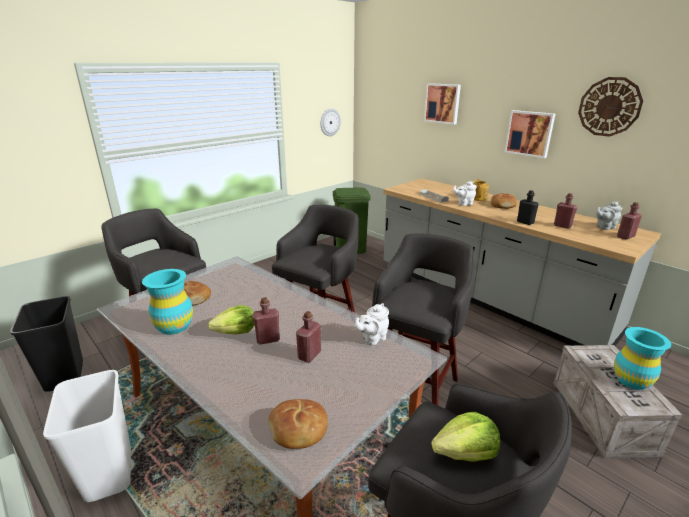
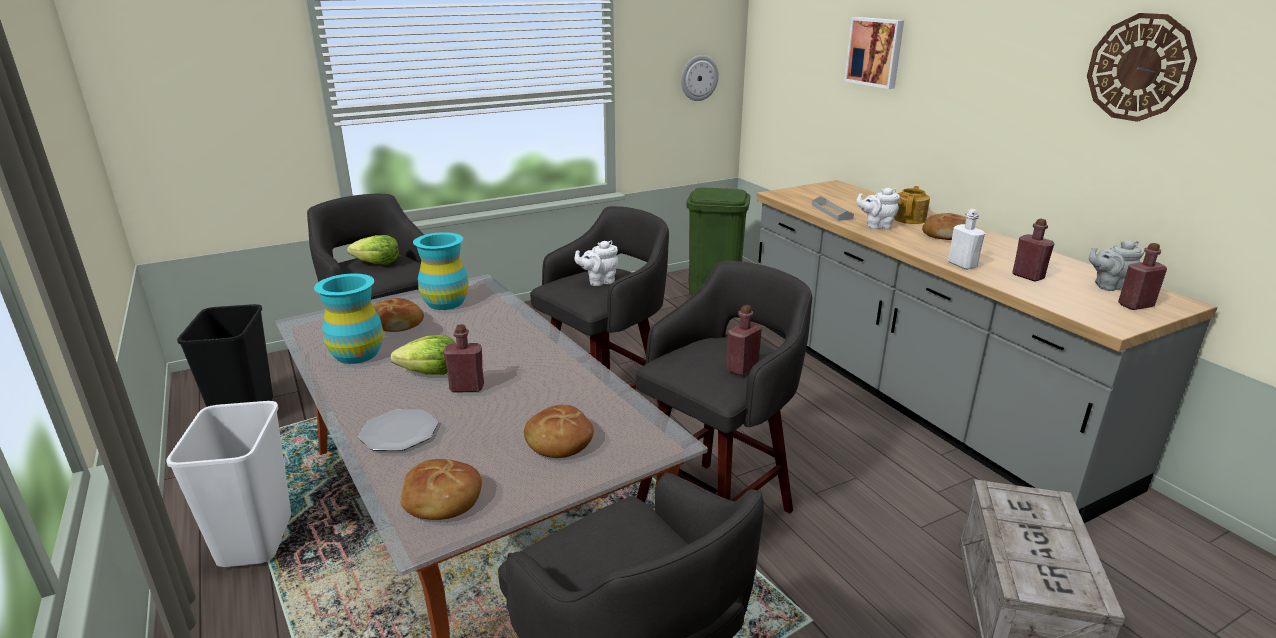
camera: 15 degrees right, 0 degrees up
(237, 382) = (399, 432): none -> plate
(309, 355) = (510, 415): red bottle -> red bottle (742, 368)
(353, 369) = (558, 441): none -> bread
(372, 339) = (612, 407): white teapot -> white teapot (599, 281)
(466, 453) = (636, 563): lettuce -> lettuce (377, 263)
(525, 222) = (962, 265): black bottle -> white bottle
(529, 133) = (1007, 110): picture -> none
(631, 380) = (1064, 550): turquoise vase -> turquoise vase (445, 303)

